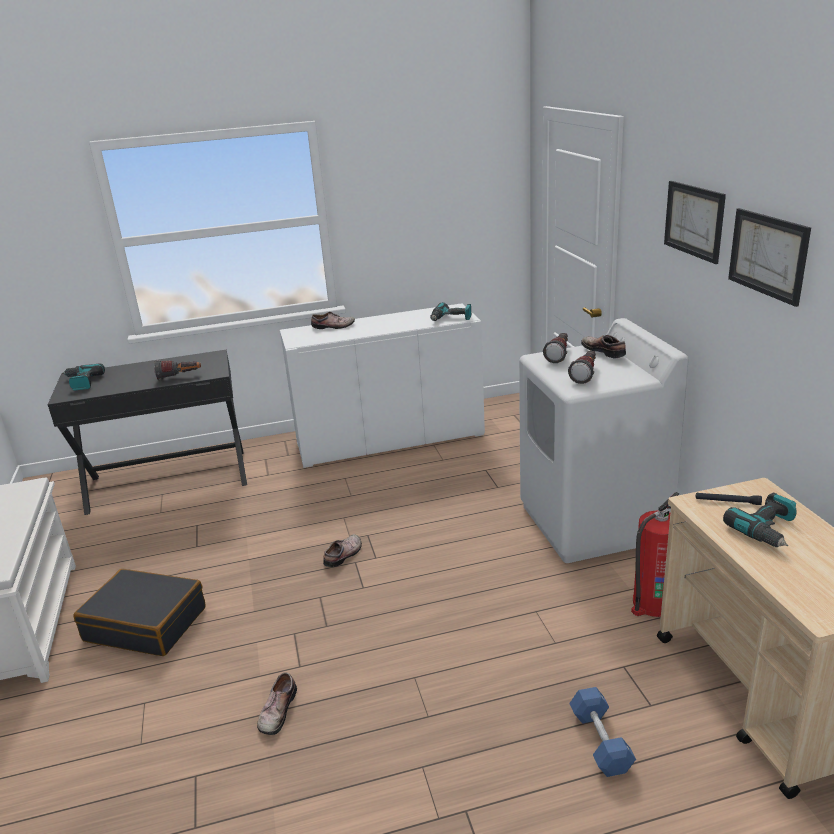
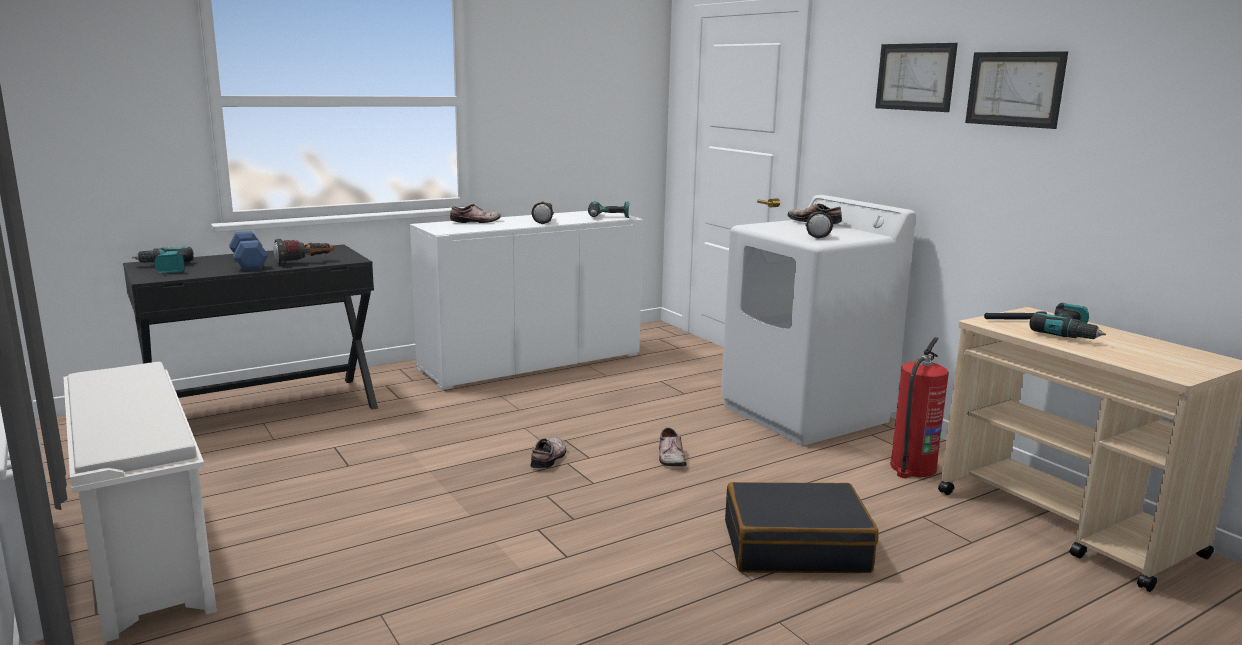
camera: 20 degrees left, 10 degrees down
(146, 624) = (328, 541): black suitcase -> black suitcase (795, 546)
(276, 711) = (567, 598): shoe -> shoe (670, 457)
(559, 355) = (772, 225): flashlight -> flashlight (545, 220)
(600, 741) = (947, 575): blue dumbbell -> blue dumbbell (249, 263)

